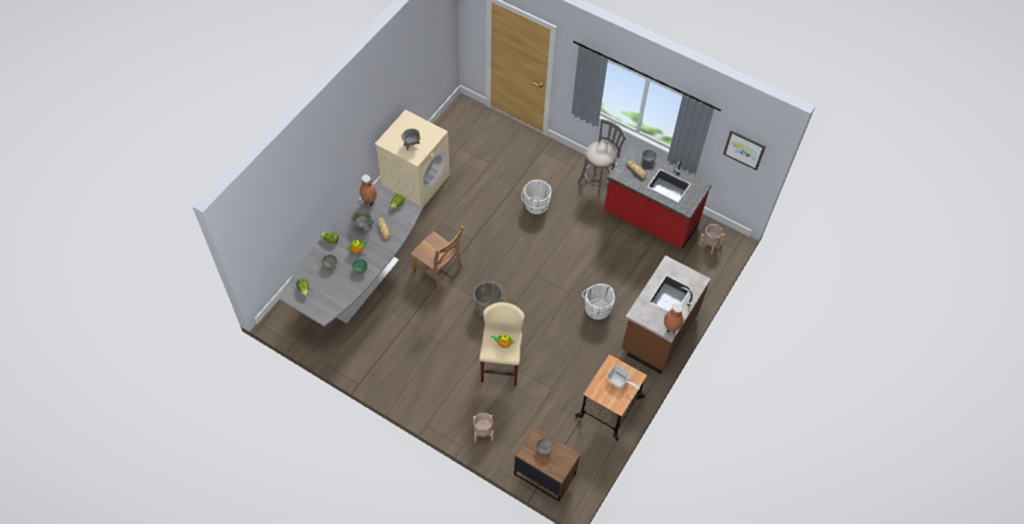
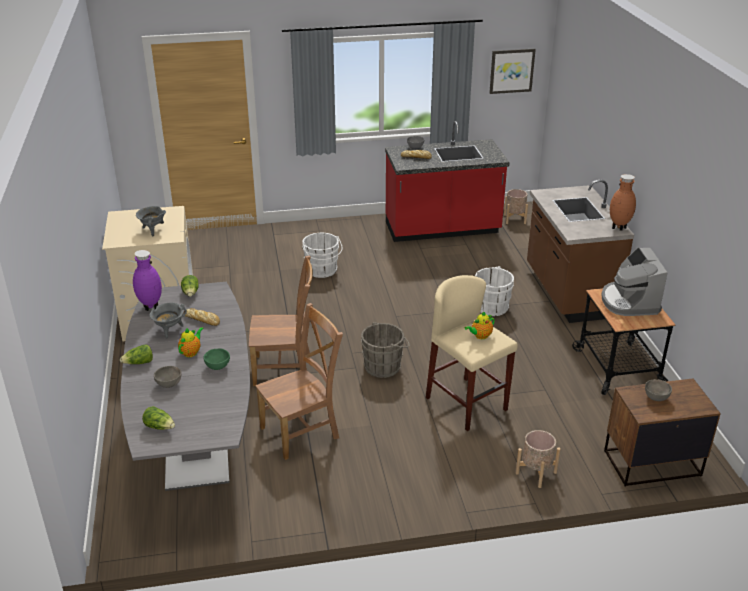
camera: 40 degrees left, 25 degrees down
(369, 202) = (150, 308): brown vase -> purple vase
(406, 319) = (302, 431): none -> brown chair
(598, 181) = (358, 228): grey stool -> none
(619, 381) = (629, 302): frying pan -> coffee machine

